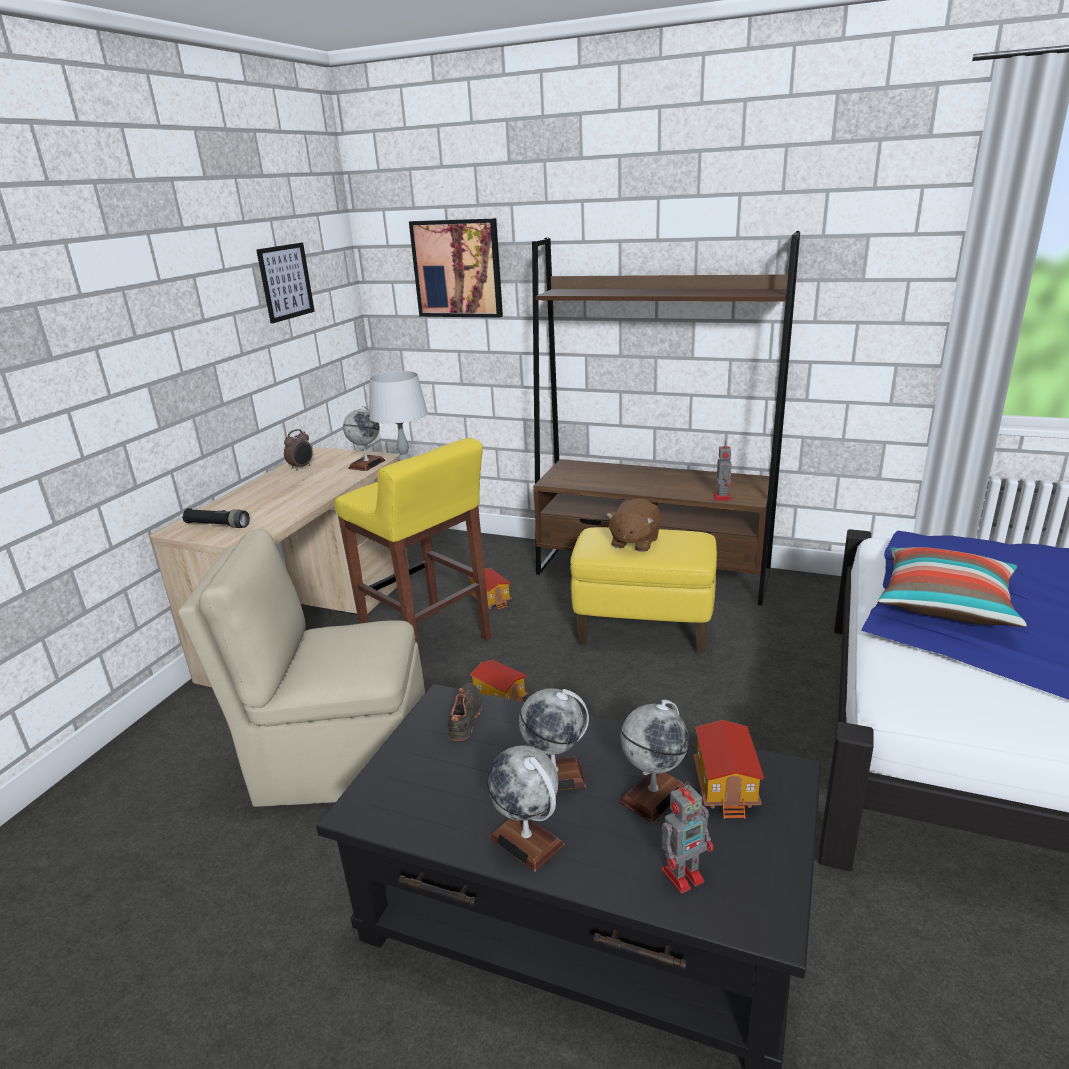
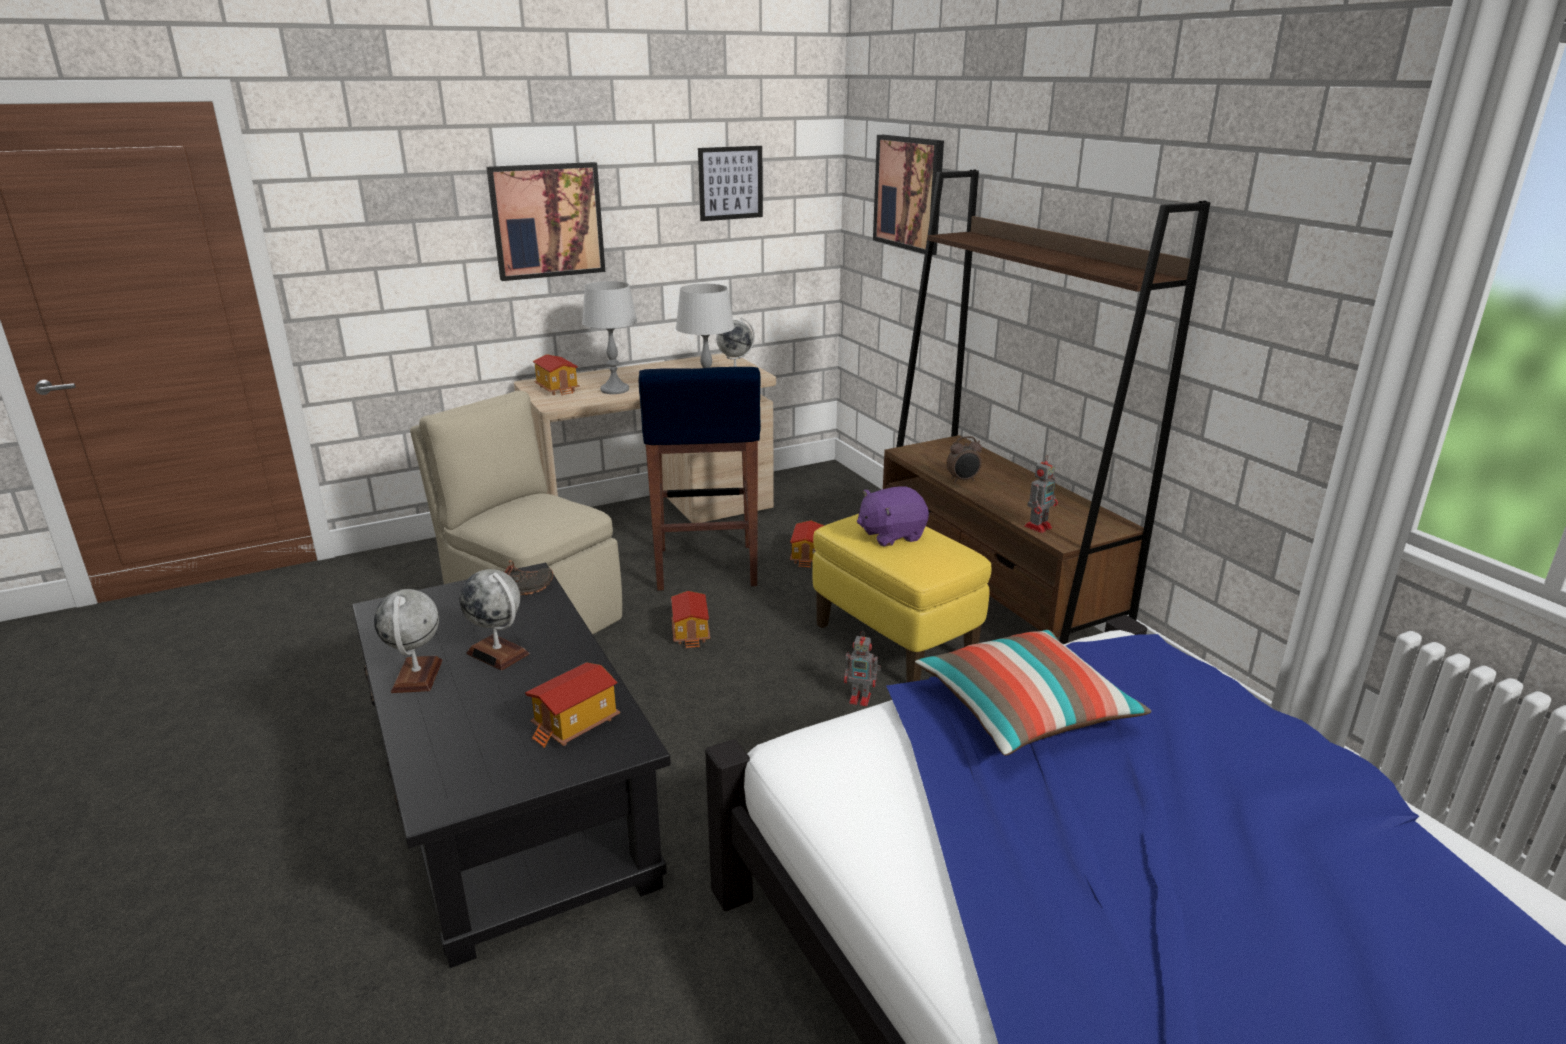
camera: 40 degrees right, 0 degrees up
(144, 345) = (547, 221): none -> picture
(218, 525) = (558, 389): black flashlight -> toy house
(279, 507) = (614, 390): none -> grey table lamp
(301, 467) = (689, 365): alarm clock -> alarm clock (963, 480)
(428, 645) = (706, 568): yellow stool -> blue stool
(634, 542) = (891, 535): brown plush toy -> purple plush toy
(653, 795) = (526, 699): globe -> none
(684, 874) = (451, 749): toy robot -> toy robot (861, 699)

